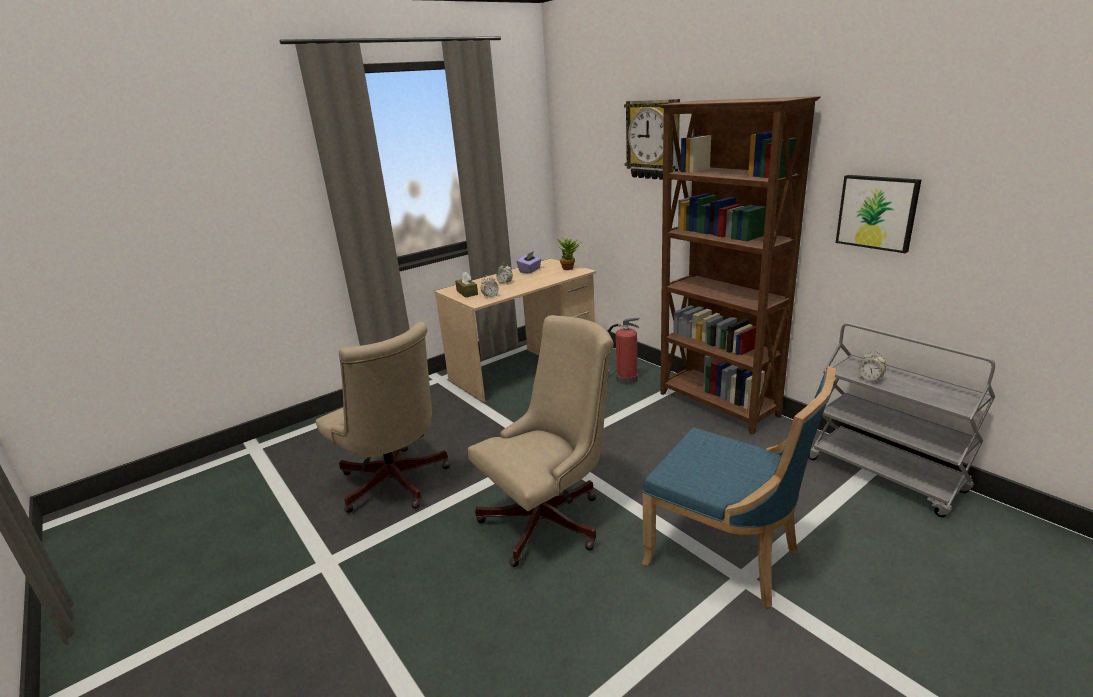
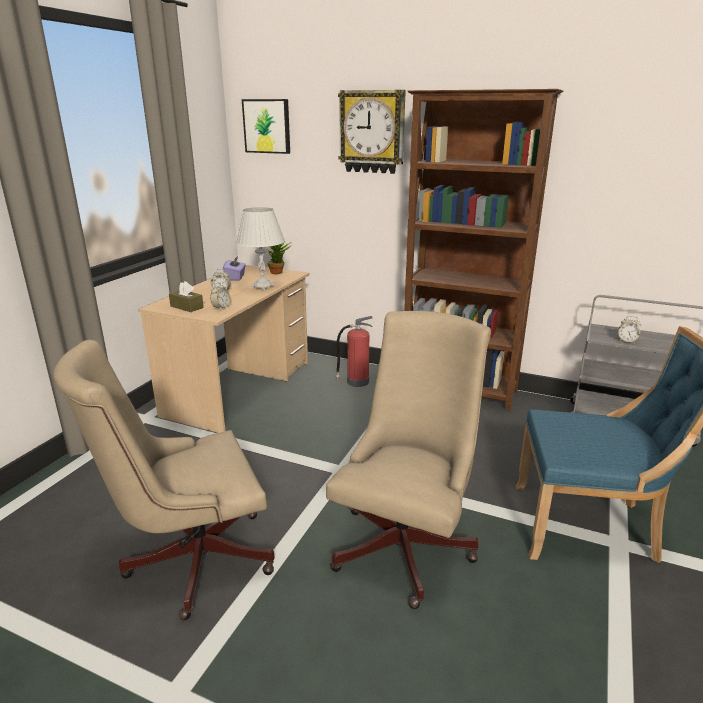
camera: 30 degrees left, 0 degrees up
(395, 485) = (191, 560): beige office chair -> beige office chair turned 135 degrees clockwise
(541, 281) = (263, 287): none -> white table lamp
(877, 212) = (614, 195): picture -> picture (267, 126)

